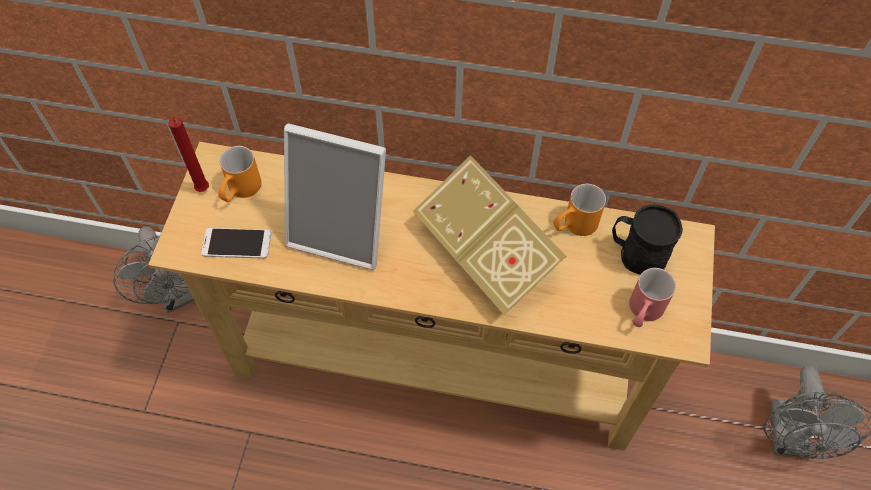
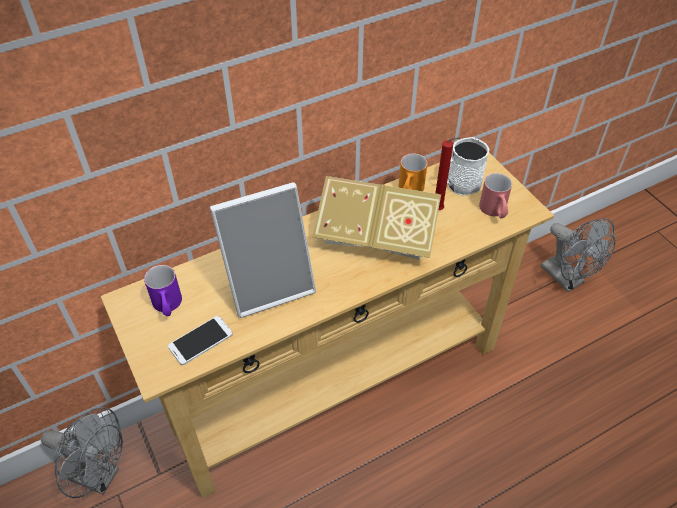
camera: 40 degrees left, 10 degrees down
(203, 191) = (138, 324): red candle -> red candle (439, 210)
(240, 191) = (168, 306): orange mug -> purple mug
(637, 254) = (459, 184): black mug -> white mug

